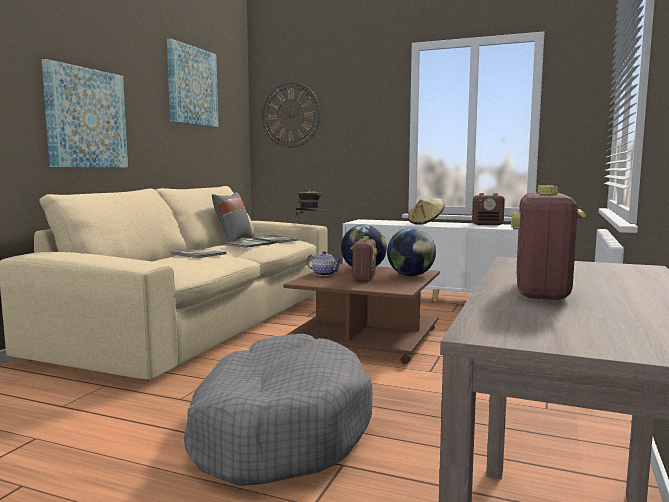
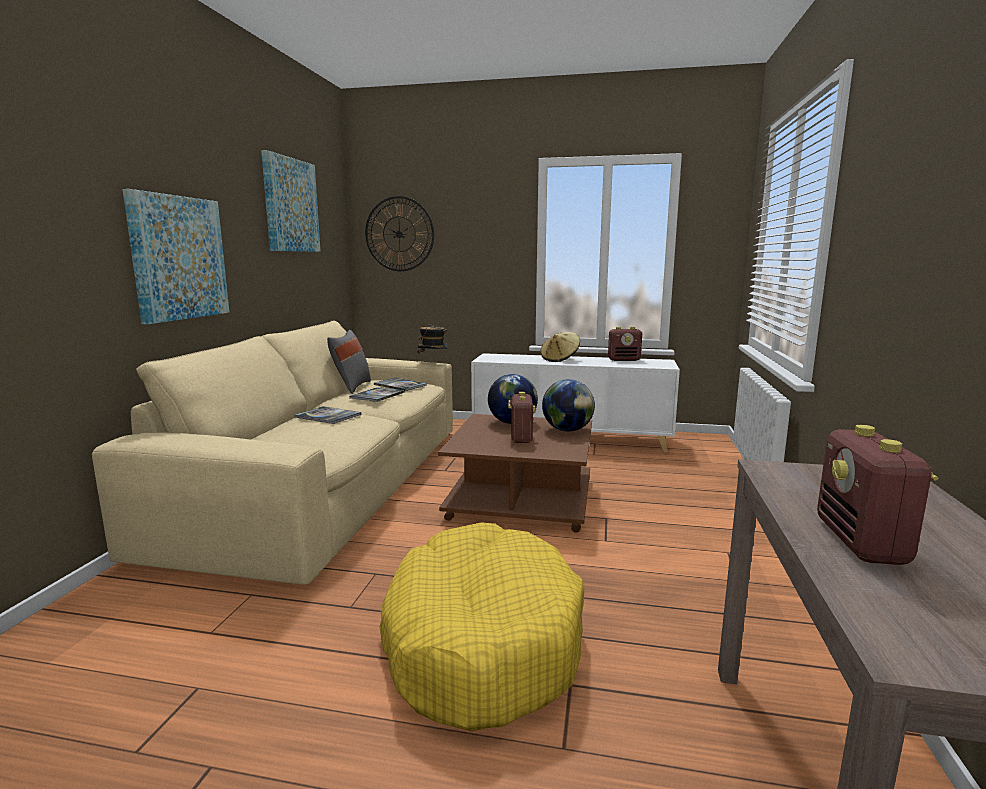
camera: 10 degrees left, 5 degrees up
(278, 429) = (481, 641): grey dog bed -> yellow dog bed
(324, 274) = (474, 433): teapot -> none

